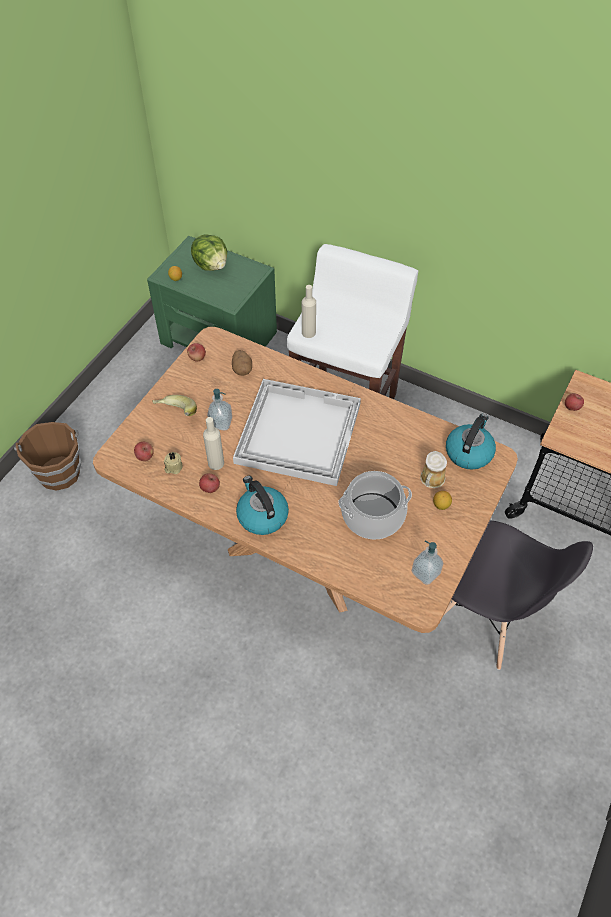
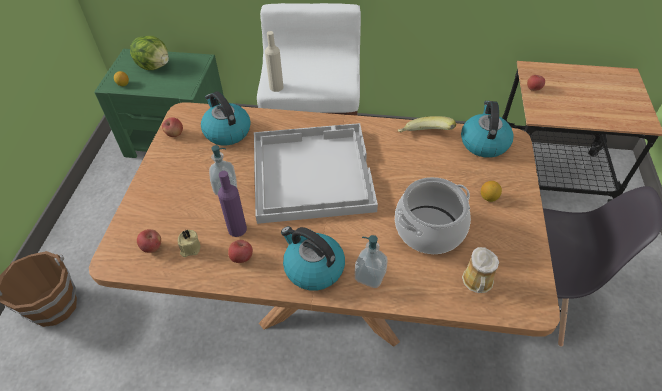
camera: 20 degrees left, 5 degrees down
(175, 414) = (172, 193): banana -> banana (424, 137)
(216, 463) = (237, 229): beige bottle -> purple bottle
(242, 369) = (226, 131): potato -> kettle
(425, 573) = (515, 269): soap dispenser -> soap dispenser (370, 276)
(431, 479) = (465, 177): mug -> mug (477, 282)

